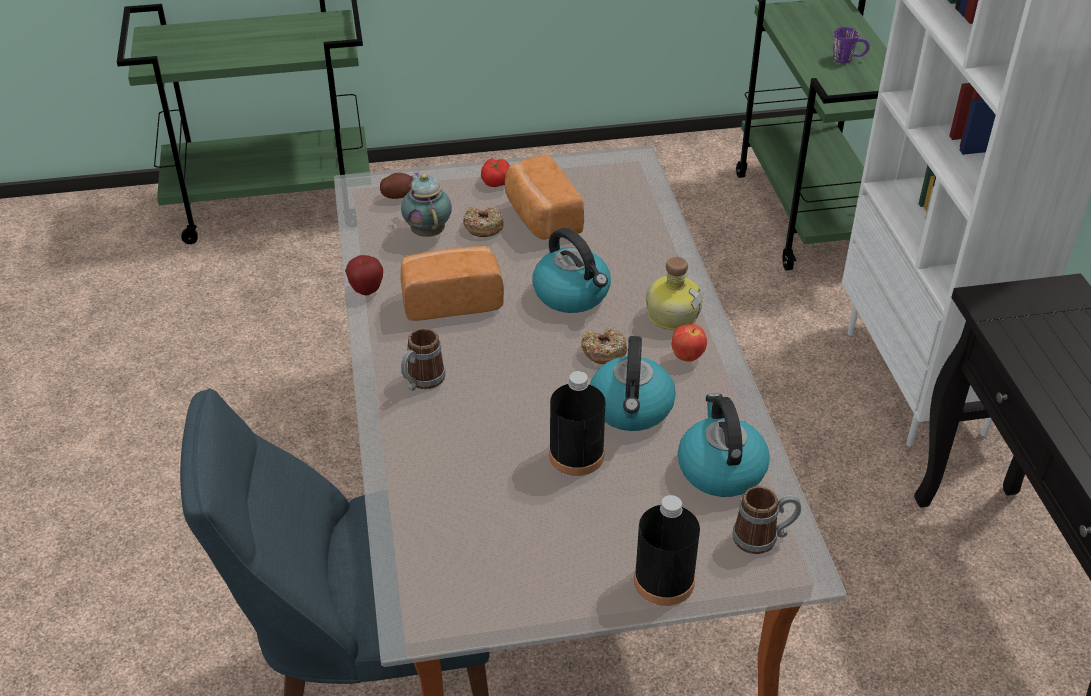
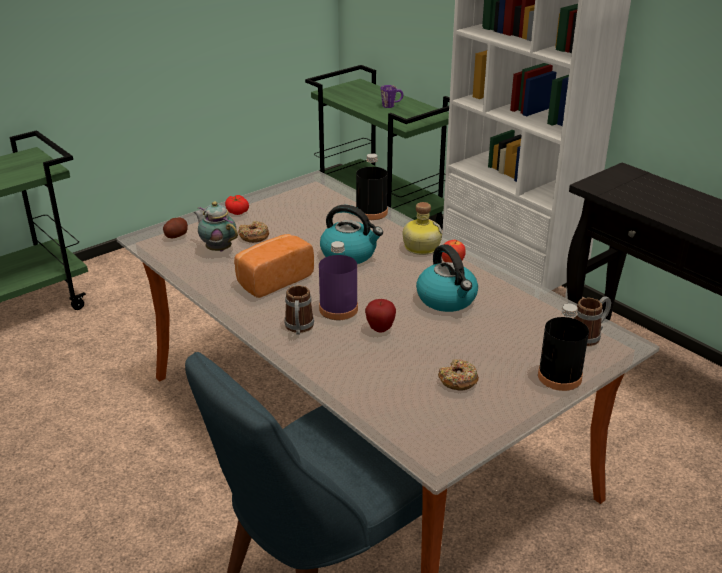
camera: 30 degrees left, 10 degrees down
(366, 290) = (207, 292): apple -> apple (380, 329)
(489, 372) = (338, 309): none -> purple bottle
(541, 218) = (288, 222): bread -> none
(576, 455) = (440, 333): black bottle -> black bottle (371, 212)
(603, 351) = (400, 277): donut -> donut (458, 380)
(720, 469) = (529, 311): kettle -> none

